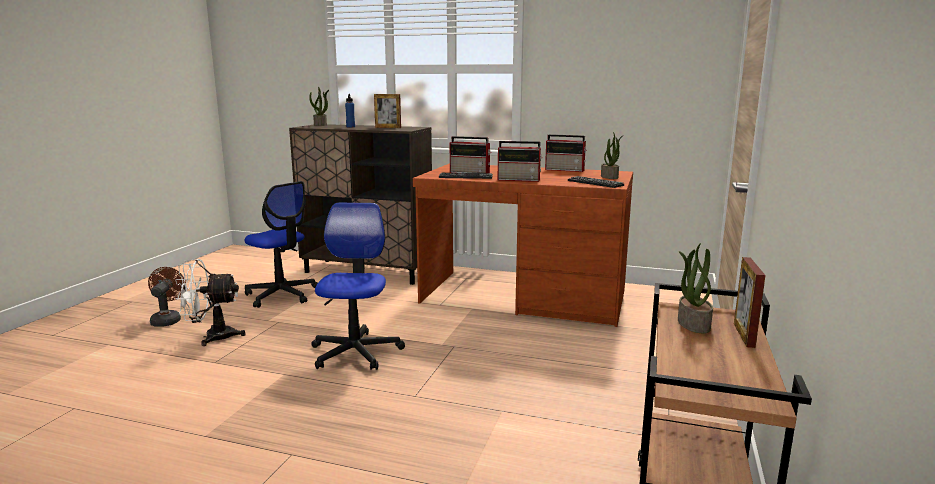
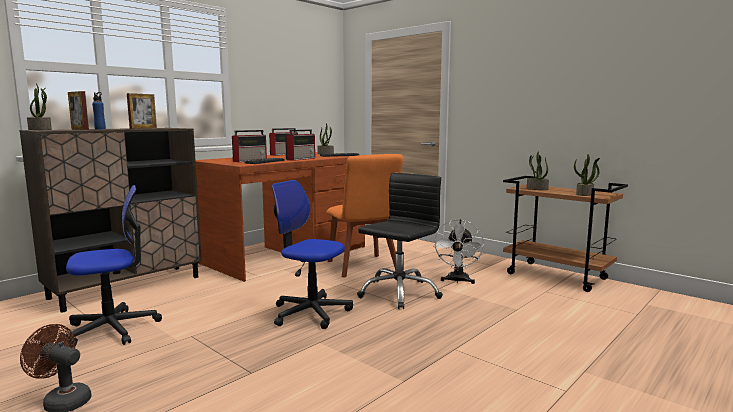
camera: 65 degrees left, 5 degrees down
(212, 337) = (176, 372): white fan -> white fan (457, 281)
(454, 385) = (399, 293): none -> black office chair
(530, 344) = (363, 267): none -> orange chair
(689, 370) = (585, 194): none -> potted plant
(744, 335) = (551, 187): picture frame -> picture frame (80, 129)

